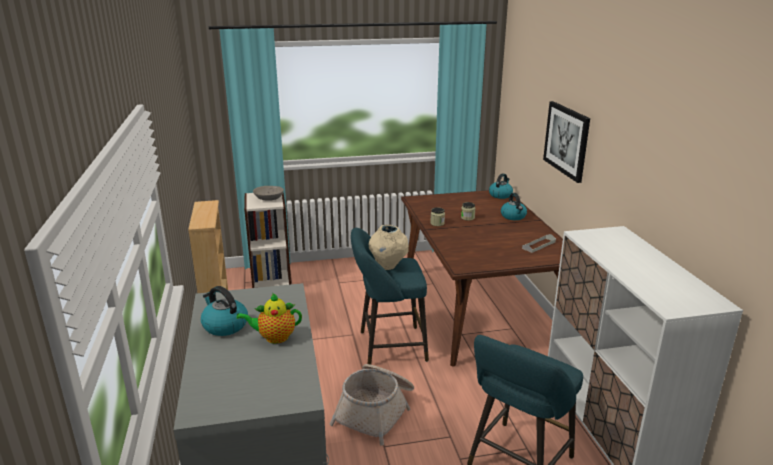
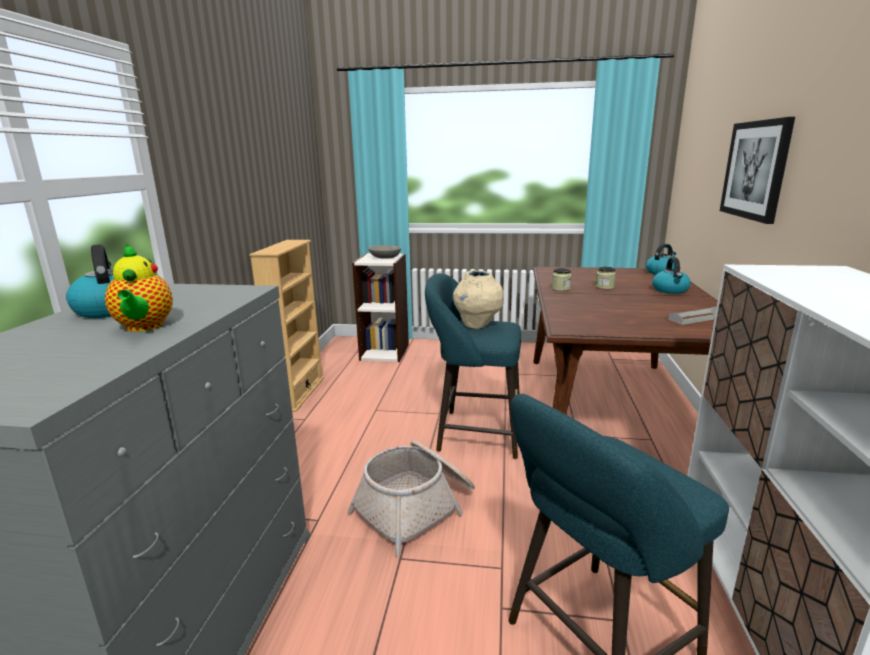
camera: 20 degrees right, 5 degrees down
(274, 337) = (144, 327): teapot -> teapot turned 120 degrees counterclockwise

